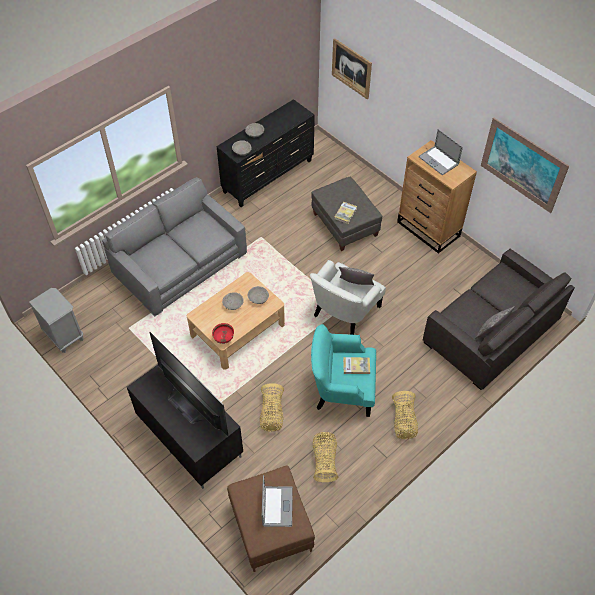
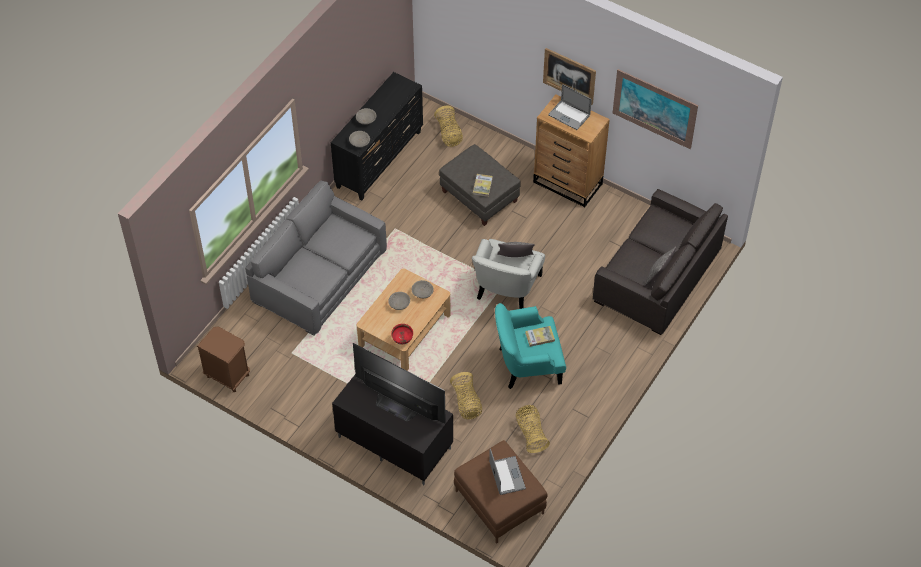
camera: 15 degrees left, 0 degrees up
(64, 336) = (227, 376): grey nightstand -> brown nightstand
(351, 68) = (454, 32): picture -> picture (569, 76)
(403, 421) = (595, 381): basket -> basket (449, 134)

